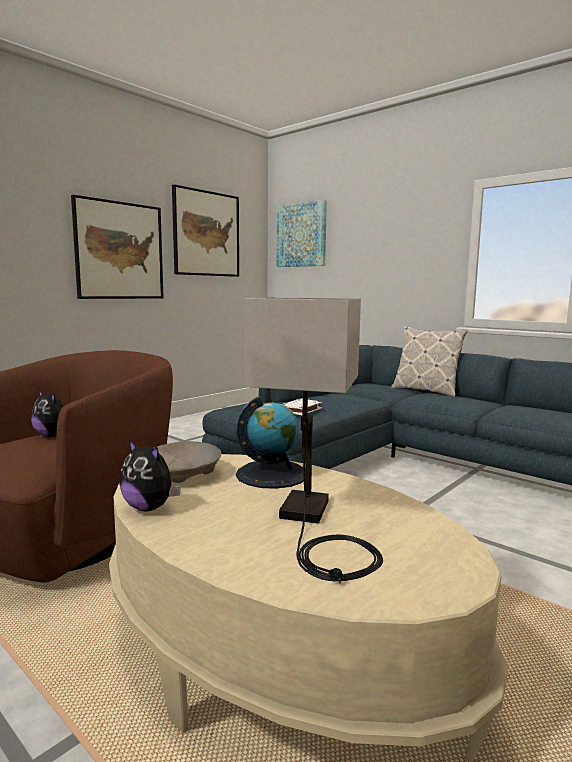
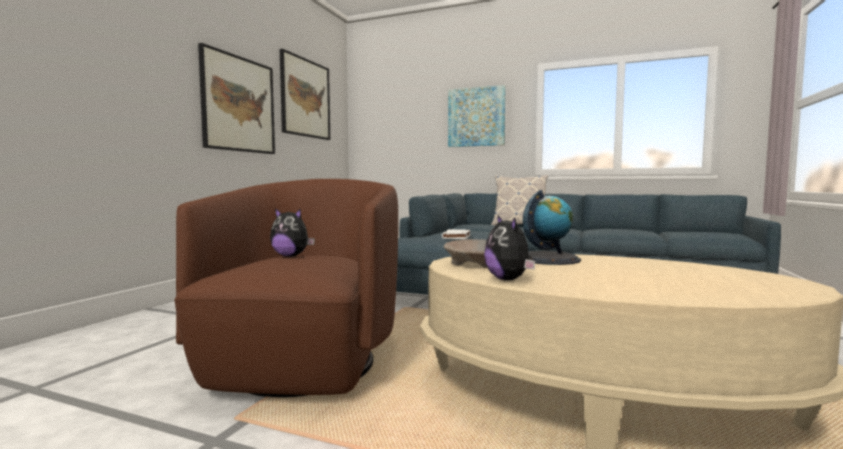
camera: 20 degrees left, 5 degrees down
(149, 508) = (509, 280): plush toy -> plush toy turned 60 degrees clockwise
(301, 235) = (383, 106): picture -> picture (476, 117)
(314, 528) = (655, 276): table lamp -> none

